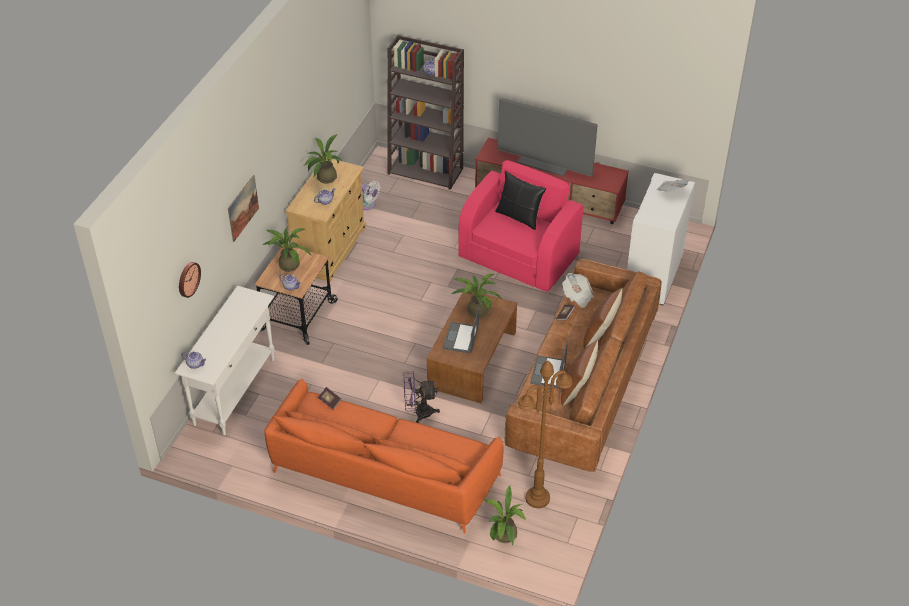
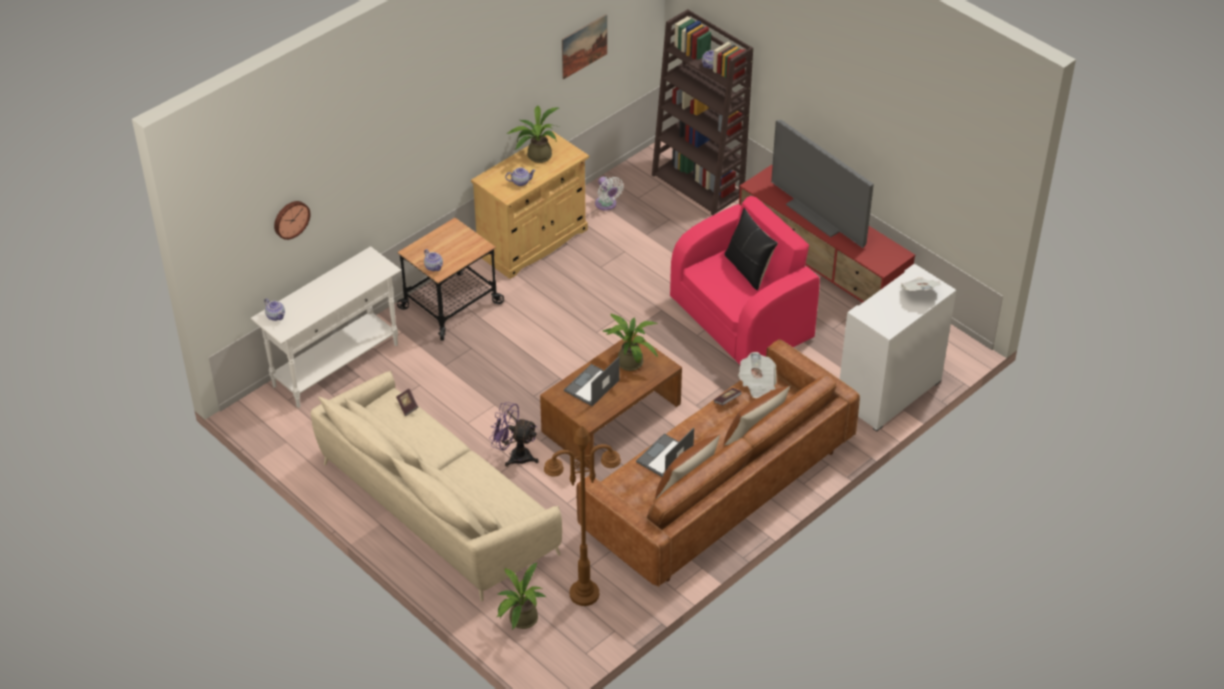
camera: 25 degrees right, 0 degrees up
(243, 208) = (395, 160): picture -> picture (584, 46)
(288, 263) = (446, 240): potted plant -> none
(383, 474) = (435, 507): orange sofa -> beige sofa

